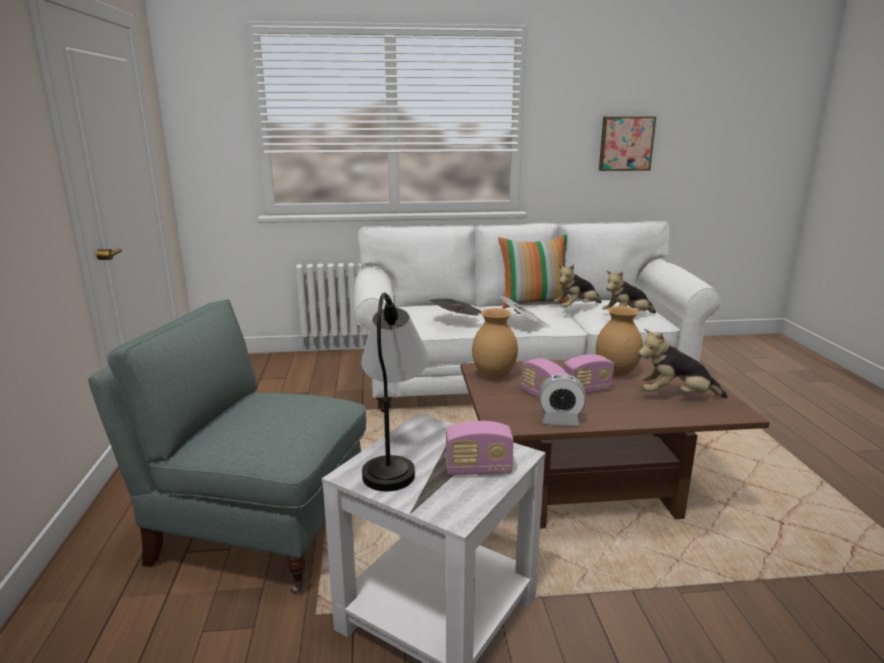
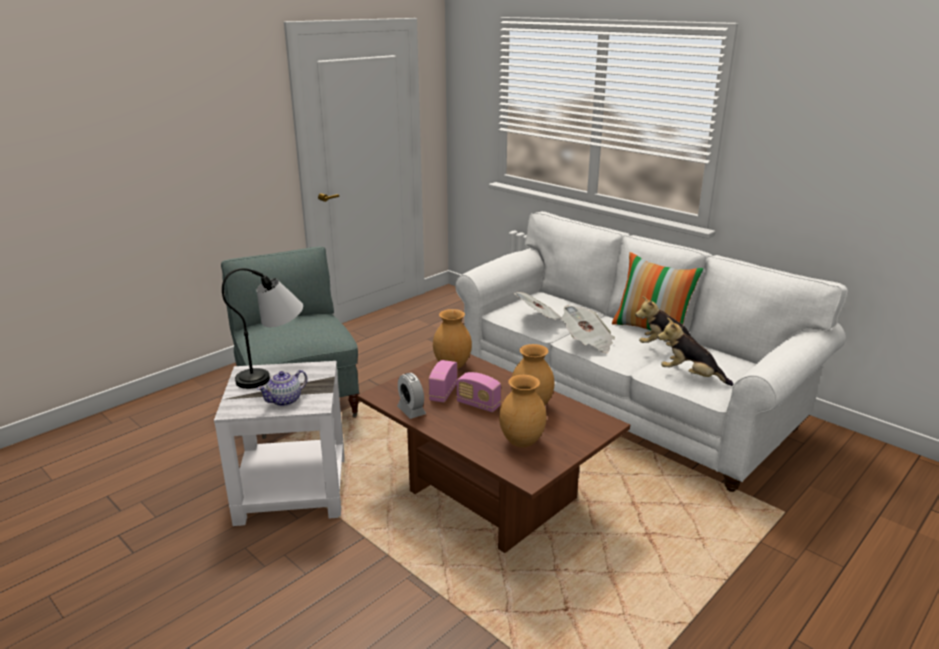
camera: 50 degrees right, 5 degrees up
(478, 470) = (285, 400): radio -> teapot
(625, 143) = (847, 175): picture -> none
(676, 396) = (522, 442): plush toy -> brown vase

